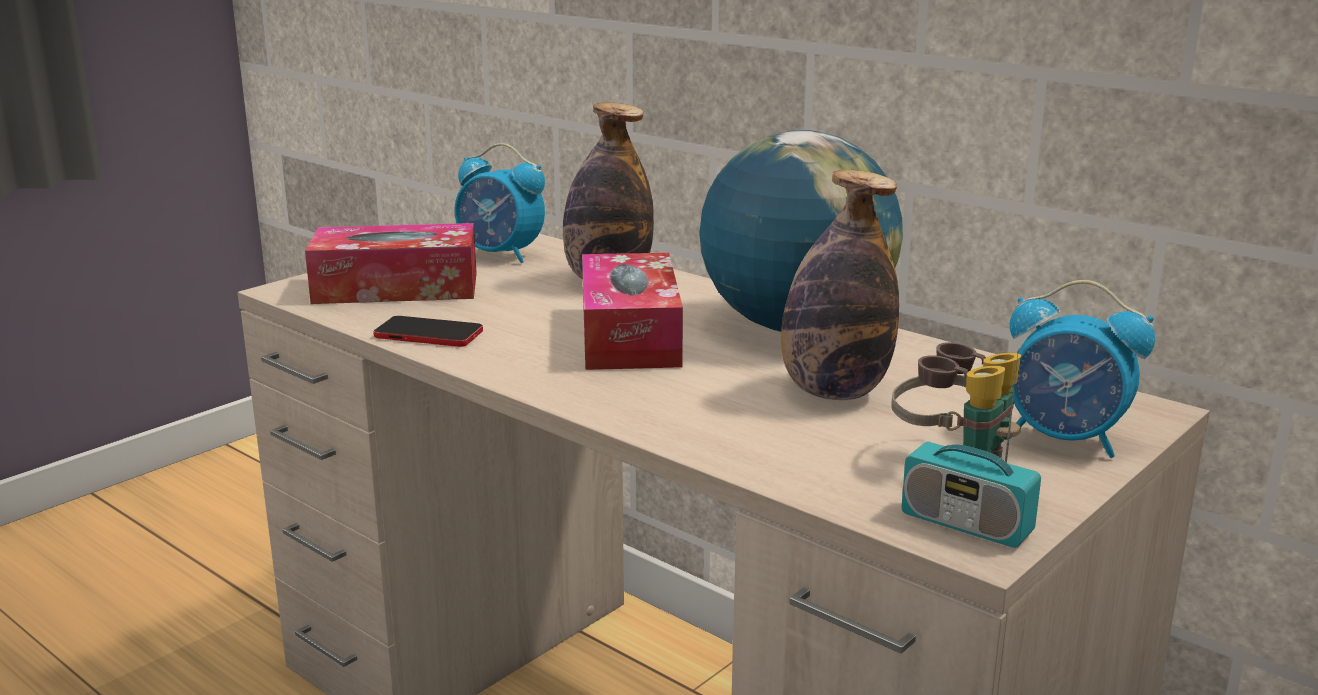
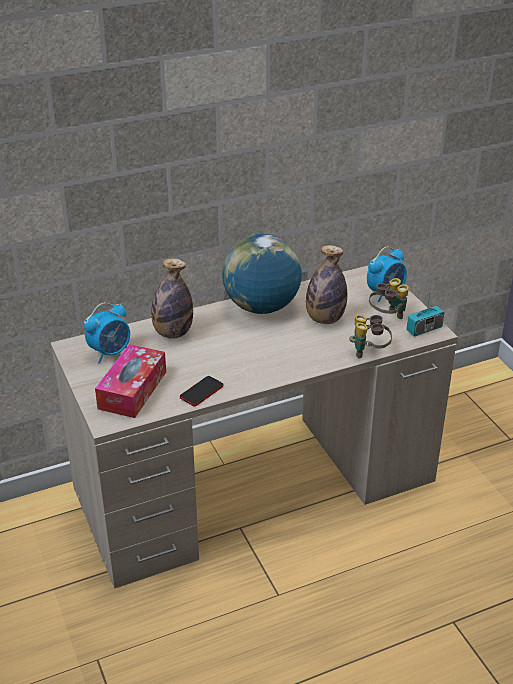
camera: 65 degrees left, 15 degrees up
(629, 335) = (242, 344): tissue box -> none
(750, 466) = (369, 352): none -> binoculars

